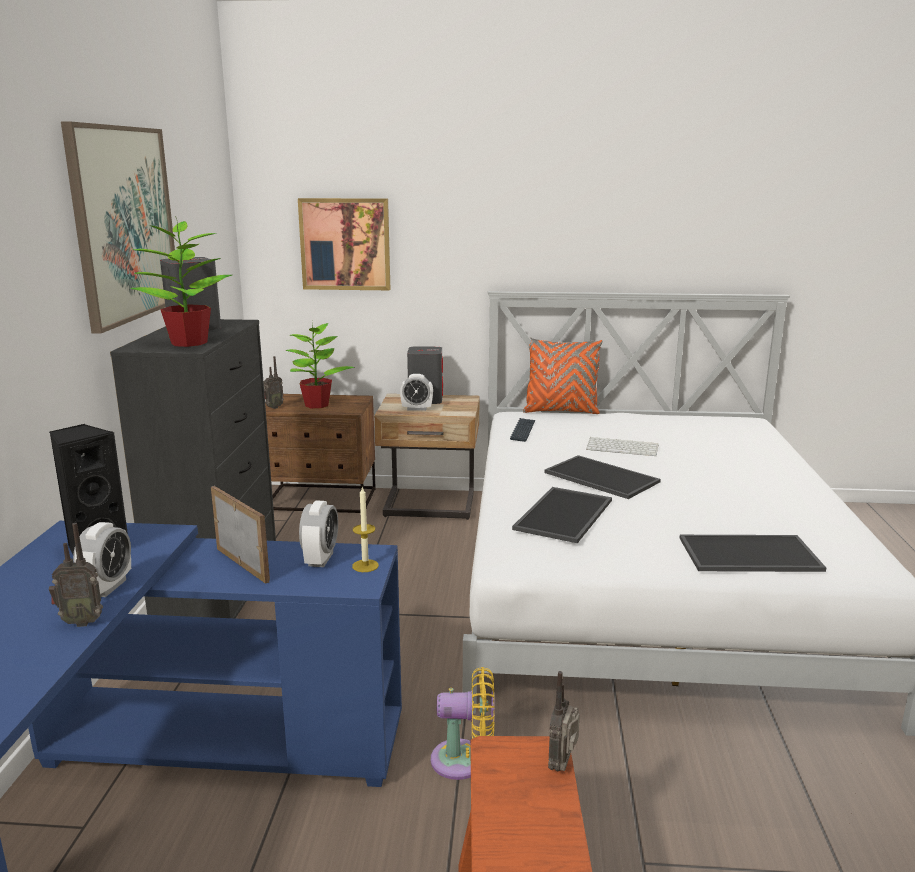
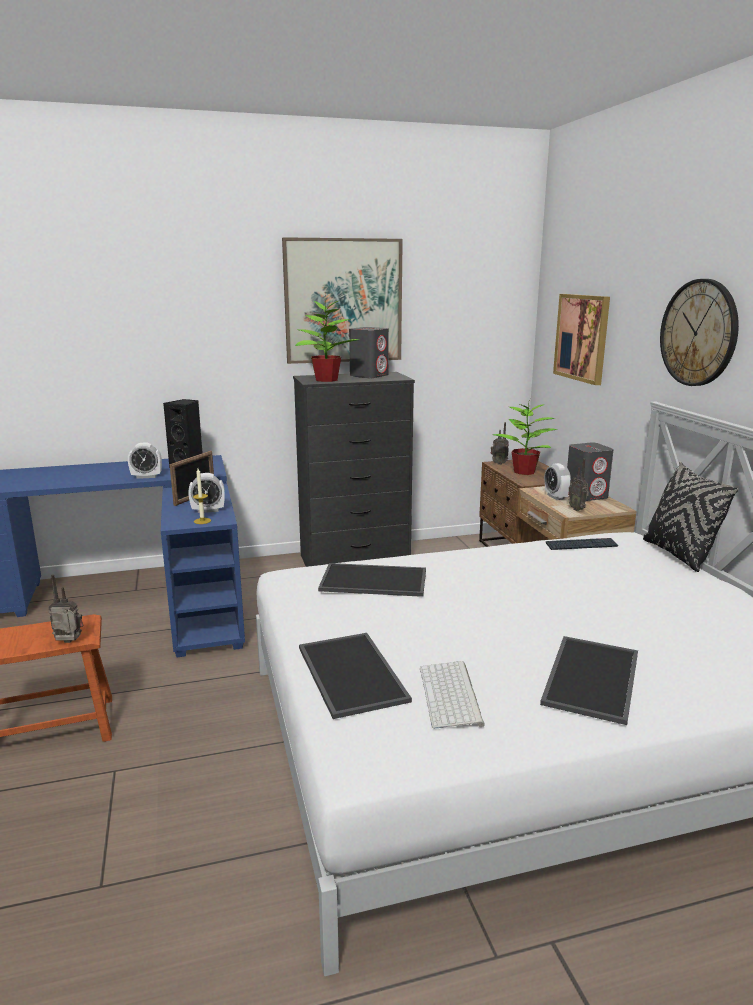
camera: 70 degrees right, 0 degrees up
(81, 621) = (112, 480): radio -> radio (577, 509)
(464, 760) = (208, 681): yellow fan -> none
(525, 225) = (699, 333): none -> wall clock
(561, 411) = (678, 555): orange pillow -> black pillow
(599, 477) = (482, 587): tray -> tray (589, 676)
(623, 447) = (597, 594): keyboard -> keyboard (452, 696)

